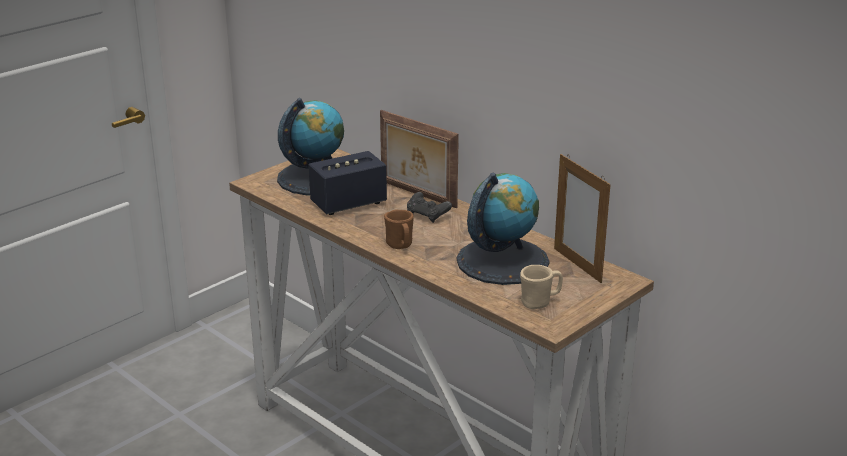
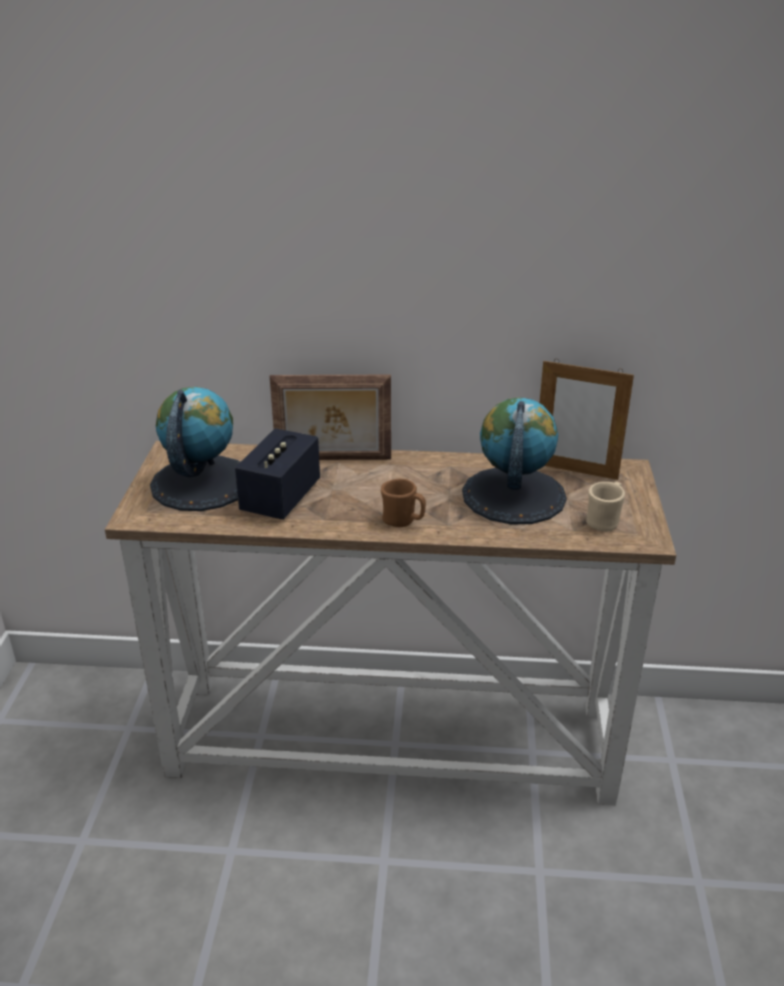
camera: 40 degrees left, 5 degrees up
(427, 215) = (377, 478): black game controller -> none

